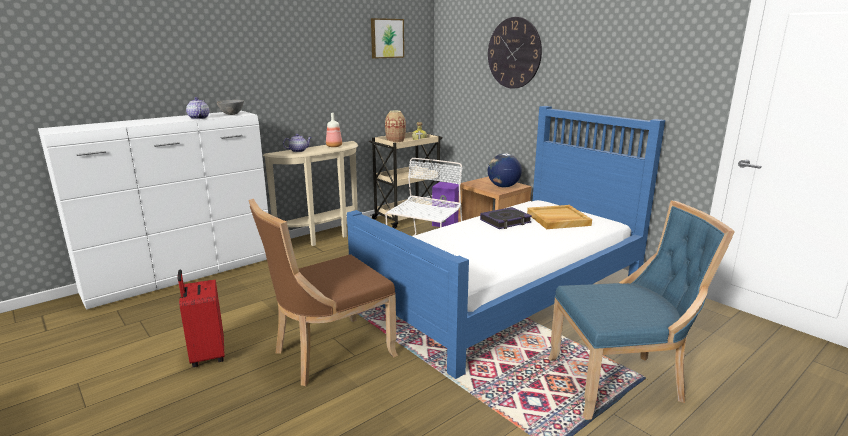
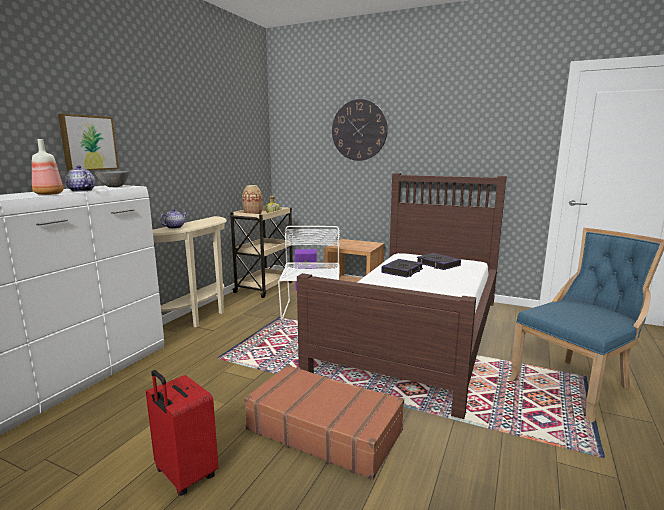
camera: 25 degrees left, 5 degrees down
(329, 353) = (324, 429): brown chair -> brown suitcase
(334, 146) = (206, 221): bottle -> bottle (48, 194)
(386, 38) = (236, 117): picture -> picture (88, 143)
(503, 186) = (364, 245): globe -> none
(506, 291) = (415, 333): blue bed -> brown bed
(558, 219) = (438, 264): beige tray -> book

